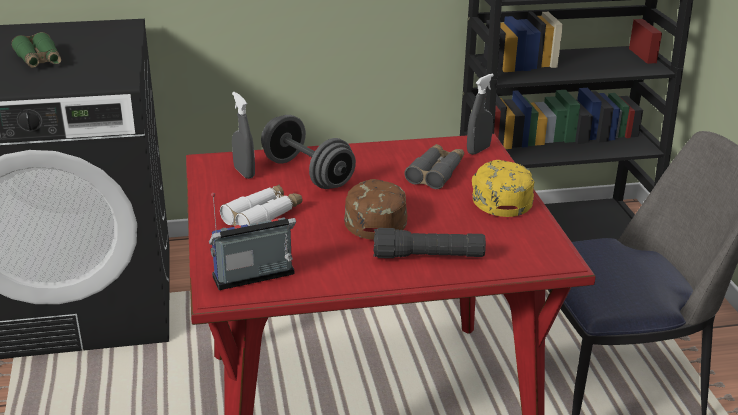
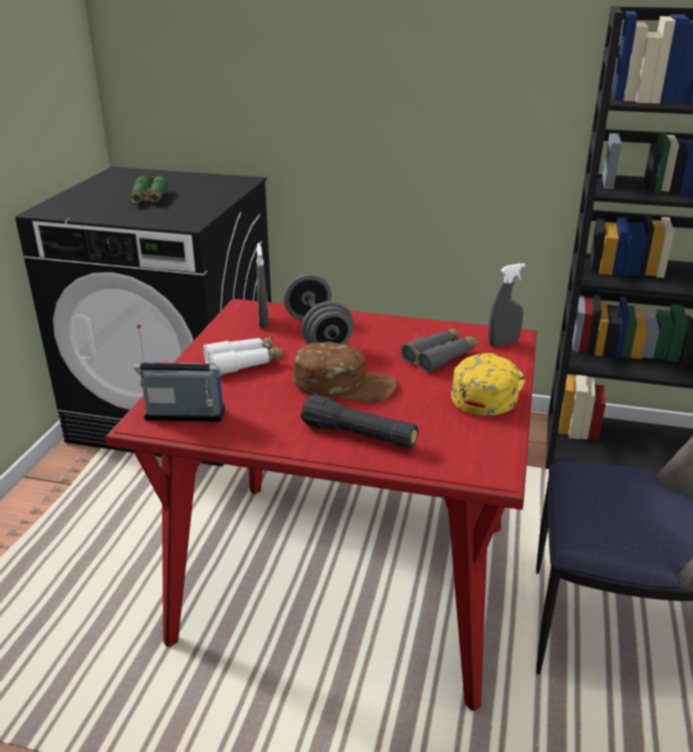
camera: 25 degrees right, 0 degrees up
(375, 215) = (345, 384): brown cap -> brown cap turned 75 degrees clockwise

